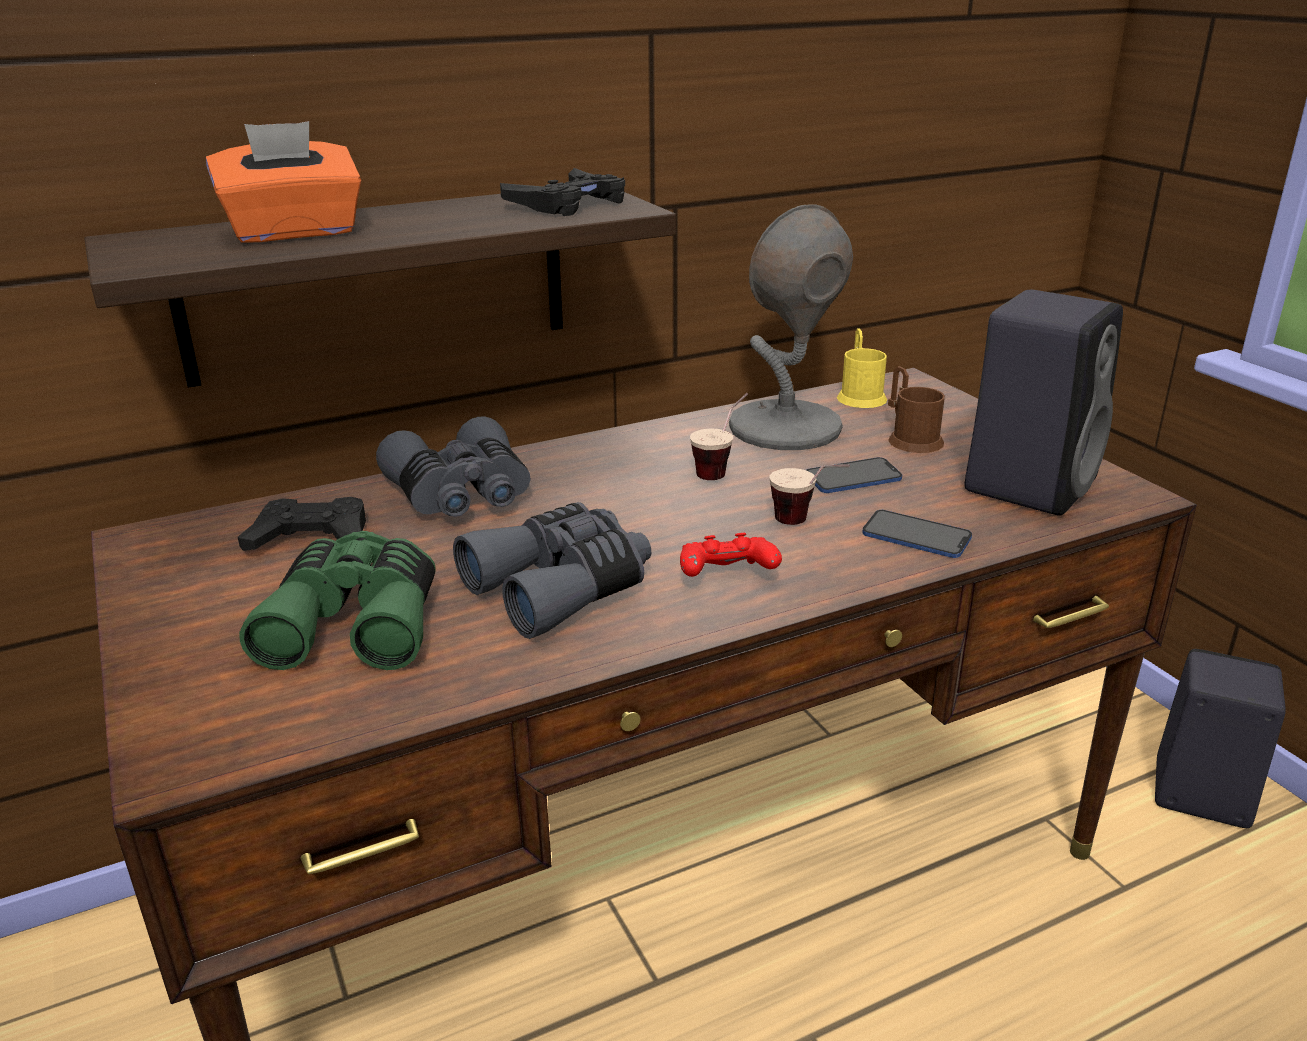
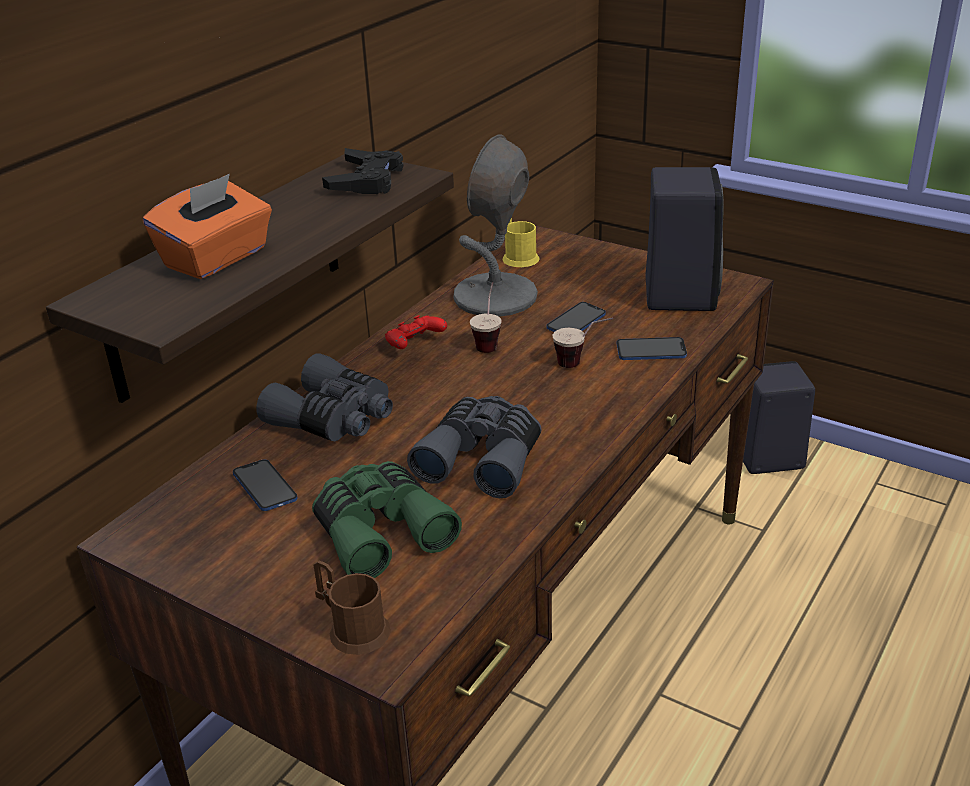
camera: 30 degrees left, 5 degrees up
(310, 537) = (265, 487): black game controller -> phone
(726, 577) = (573, 415): red game controller -> red game controller (414, 344)
(910, 438) = (581, 281): brown mug -> brown mug (352, 628)

